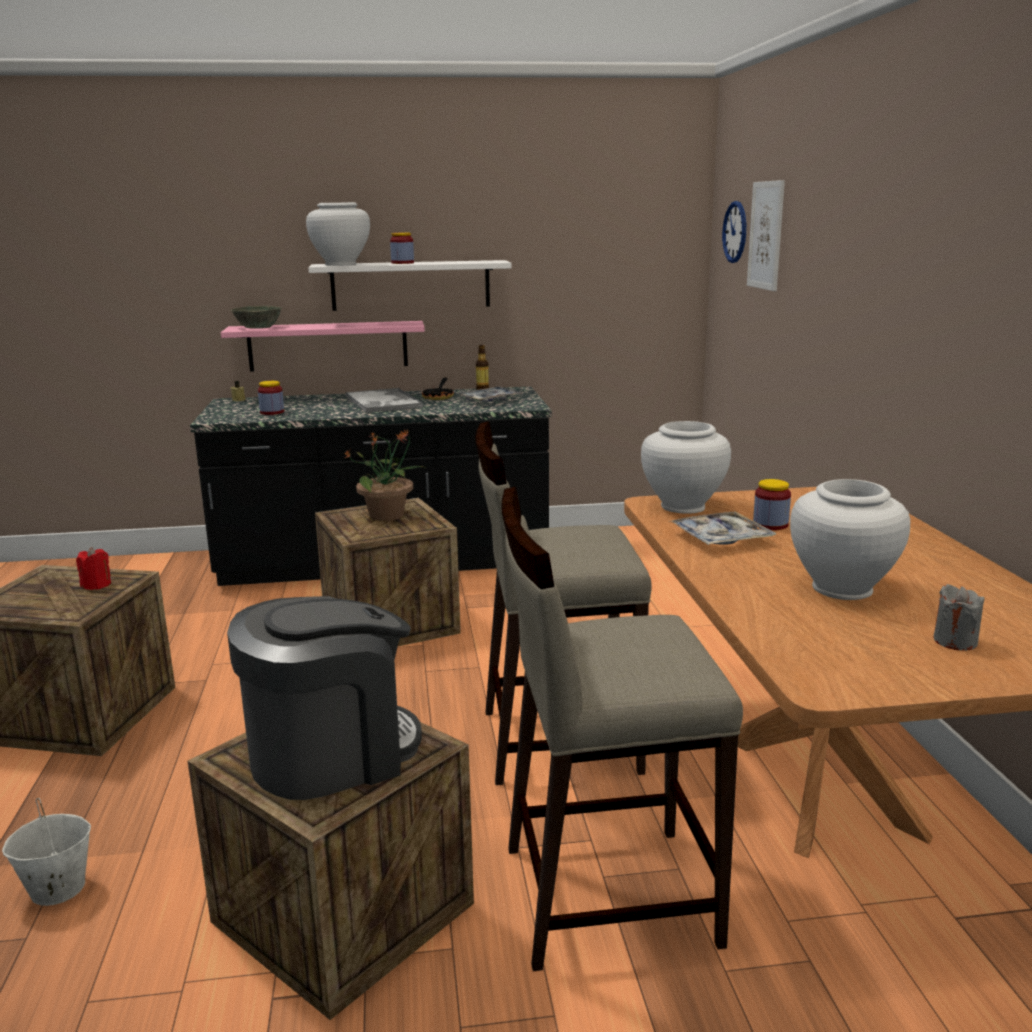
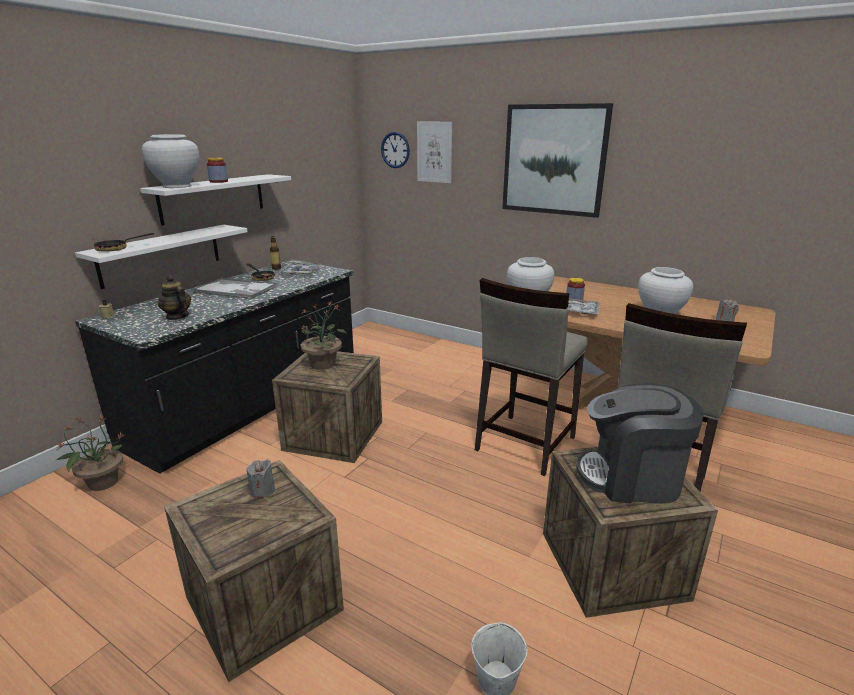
camera: 50 degrees left, 5 degrees up
(96, 585) = (262, 491): red candle -> grey candle
(179, 574) = (102, 482): none -> potted plant
(258, 327) = (117, 249): grey bowl -> frying pan
(272, 412) = (177, 316): jar -> teapot
(328, 346) = (161, 255): pink shelf -> white shelf
(331, 754) = (631, 478): coffee machine -> coffee machine turned 90 degrees counterclockwise
(878, 249) = (554, 160): none -> picture

